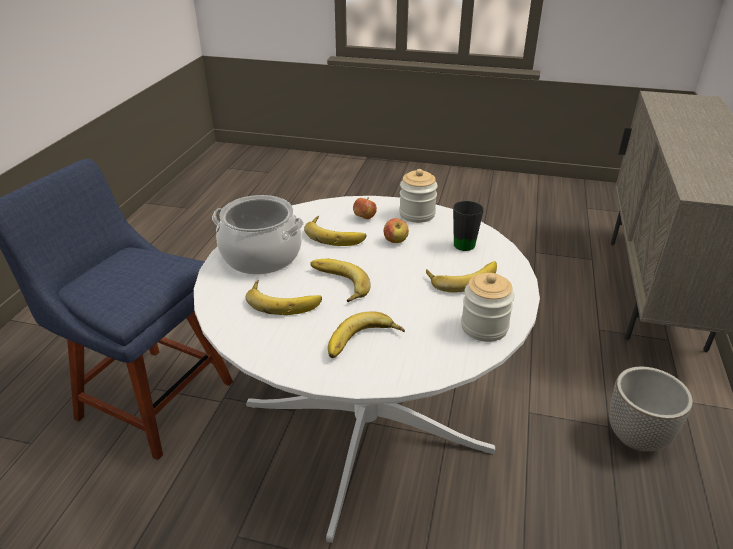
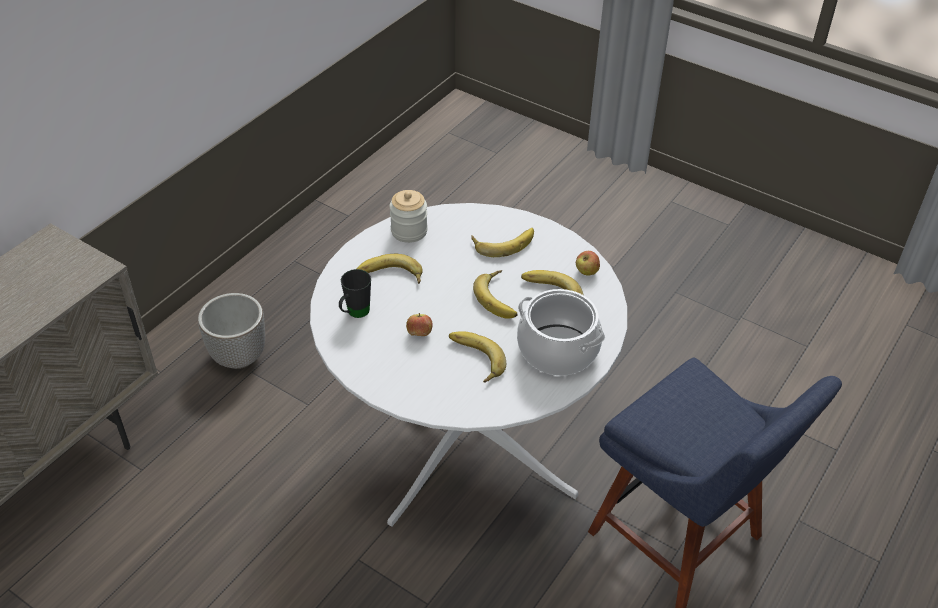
camera: 160 degrees left, 10 degrees up
(364, 218) = (431, 377): apple -> apple (586, 271)
(417, 214) = (372, 366): jar -> none

